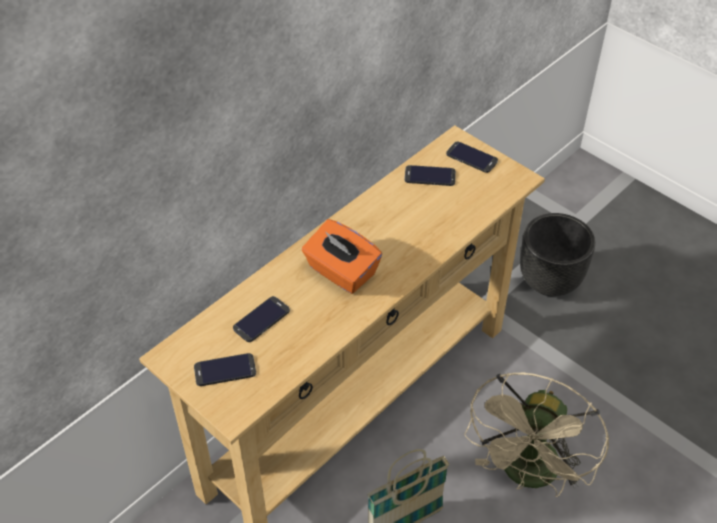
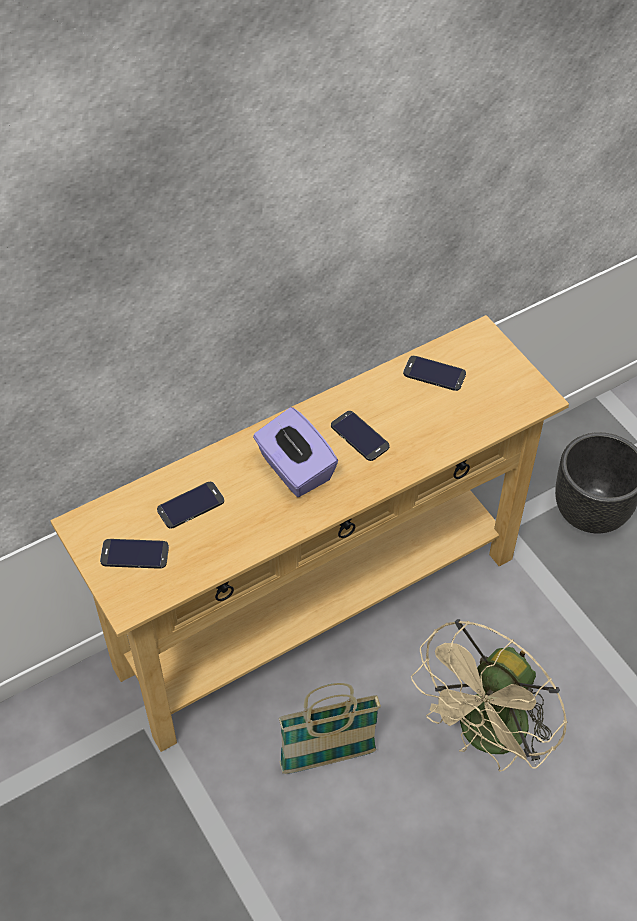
camera: 15 degrees right, 5 degrees up
(341, 272) = (295, 469): orange tissue box -> purple tissue box
(471, 157) = (491, 360): phone -> phone (359, 436)

